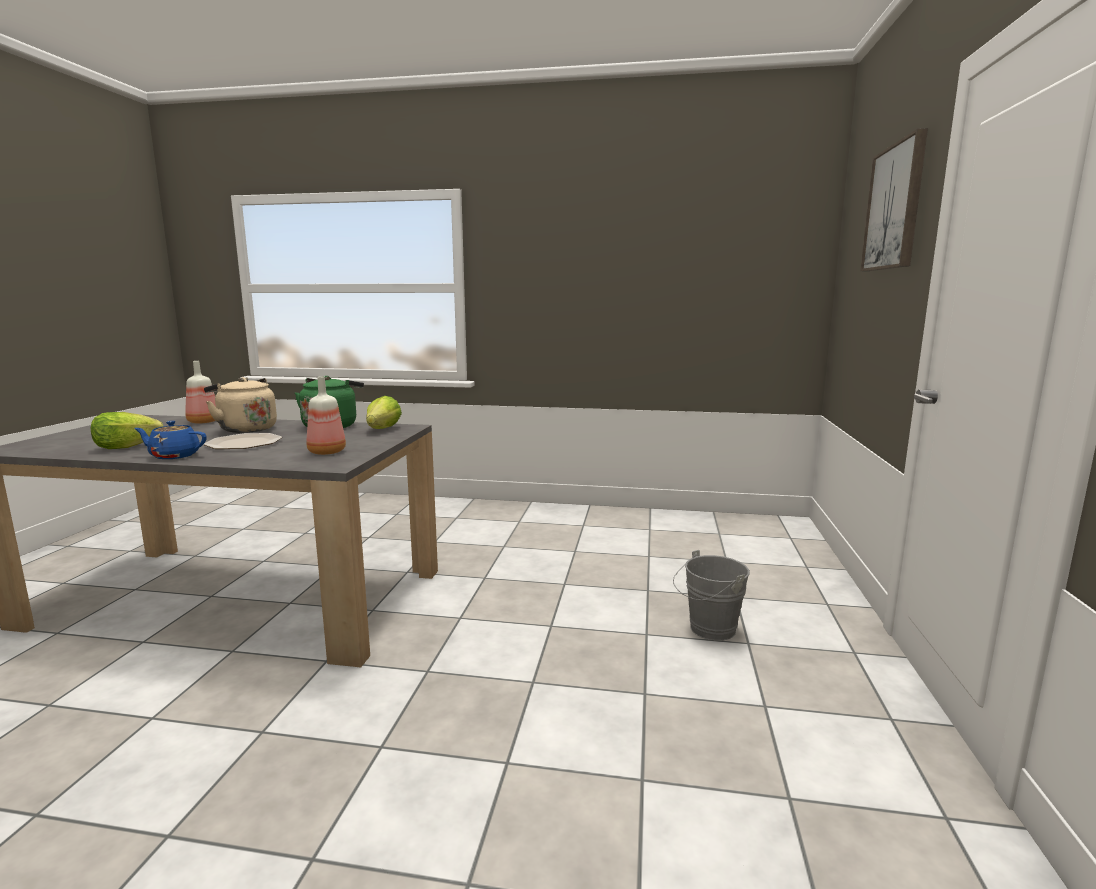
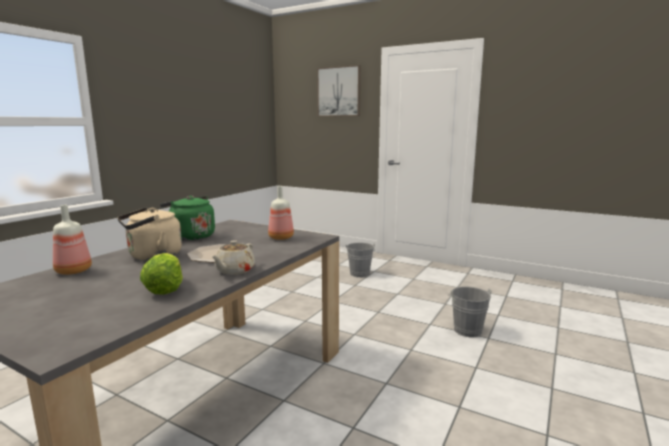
camera: 70 degrees left, 0 degrees up
(174, 456) = (234, 271): blue teapot -> beige teapot
(383, 429) = (227, 227): lettuce -> none
(504, 832) = (466, 329): none -> grey bucket

